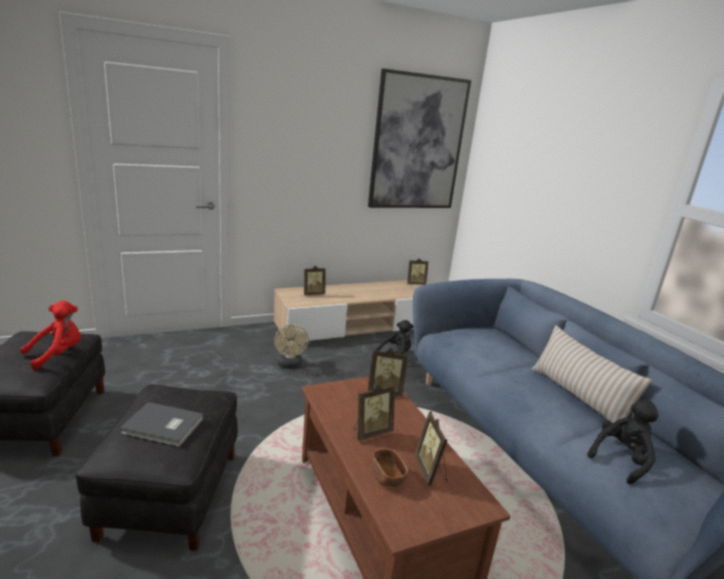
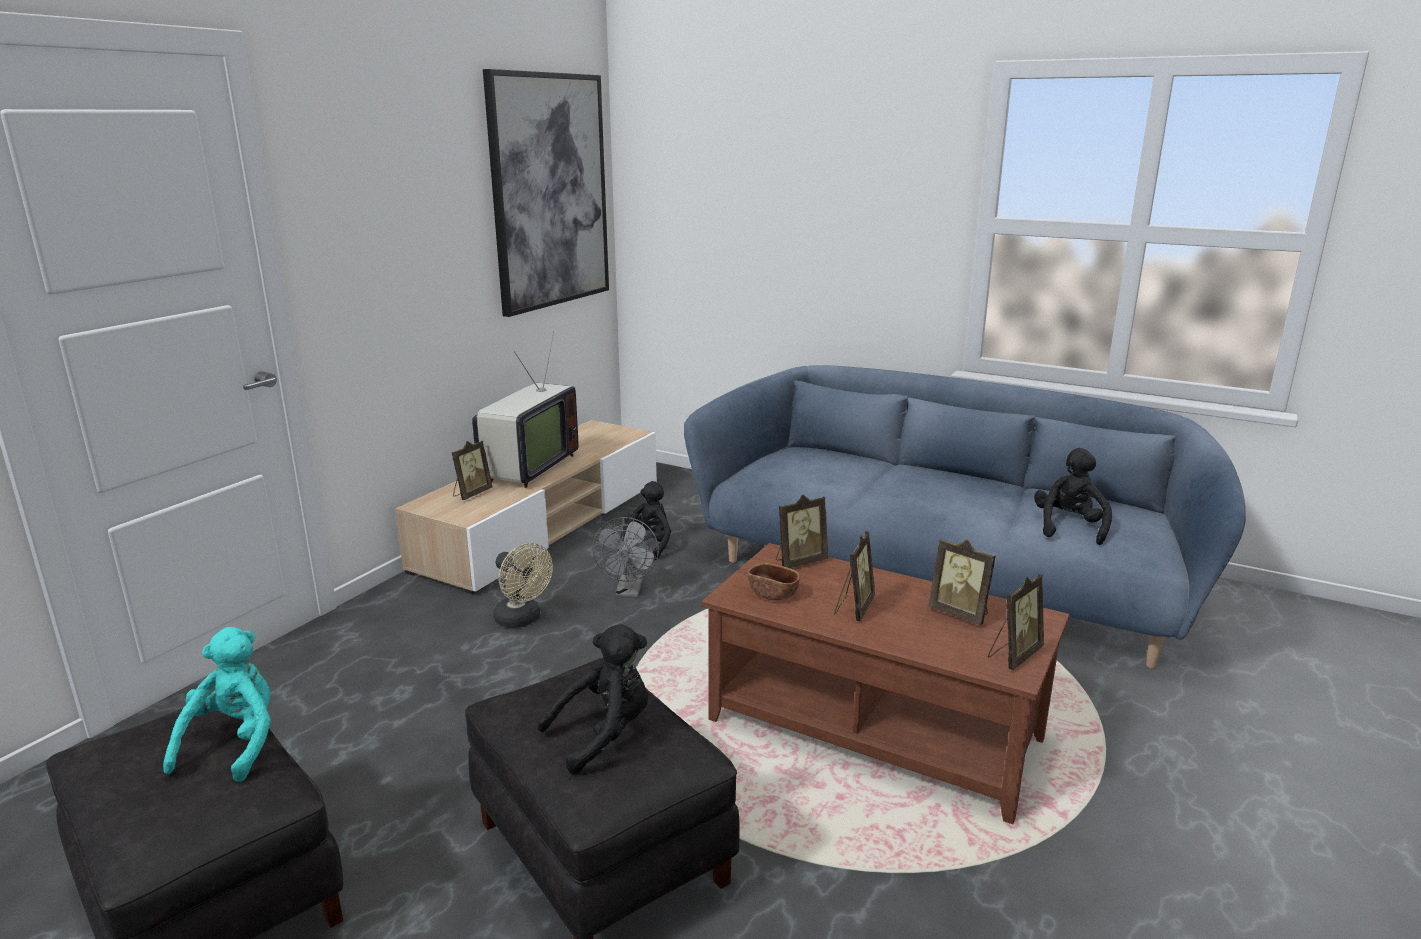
camera: 35 degrees left, 0 degrees up
(58, 354) = (235, 744): red plush toy -> turquoise plush toy
(163, 427) = (604, 734): grey book -> black plush toy
(354, 375) = (629, 592): none -> grey fan
(355, 291) = (527, 468): none -> television
(387, 477) = (936, 639): brown bowl -> brown bowl (773, 594)
(415, 284) = (593, 429): picture frame -> picture frame (1013, 655)
(578, 396) = (969, 484): beige pillow -> none

